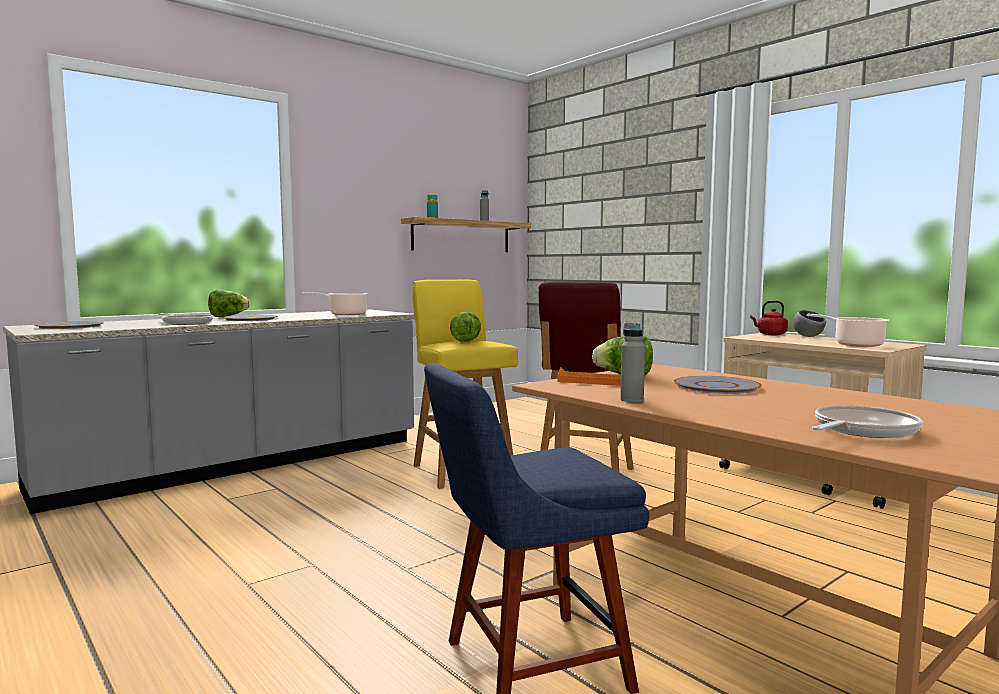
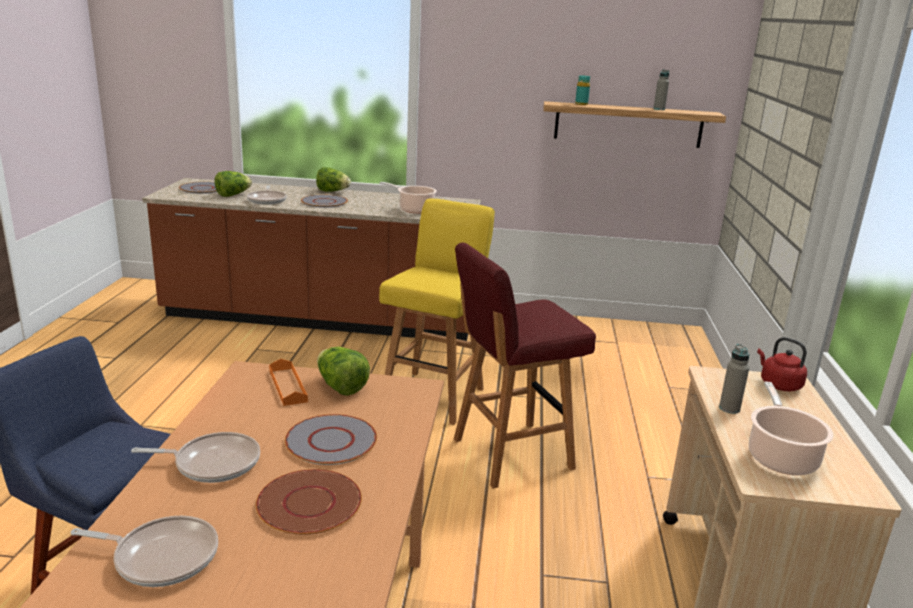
camera: 45 degrees right, 15 degrees up
(240, 464) = (320, 318): grey counter -> brown counter
(466, 340) = (433, 275): lettuce -> lettuce (233, 195)
(632, 400) = (212, 422): grey bottle -> grey bottle (729, 408)
(711, 407) = (212, 463): none -> frying pan
(808, 336) = (810, 410): grey bowl -> none
(812, 400) = (309, 504): none -> brown plate

